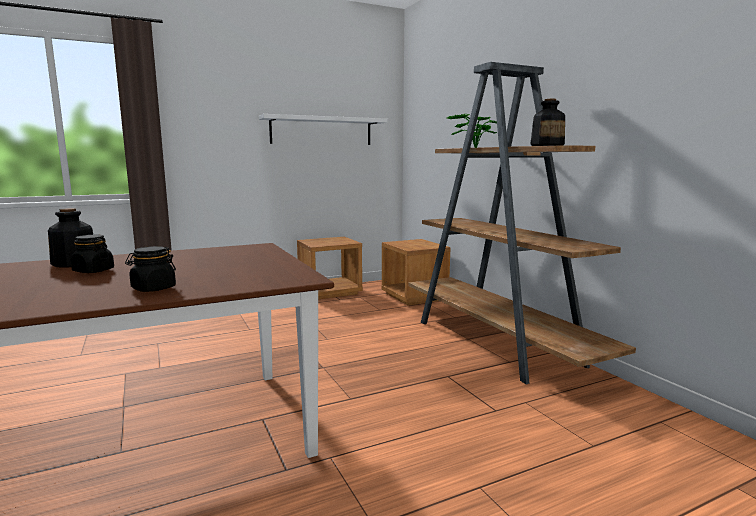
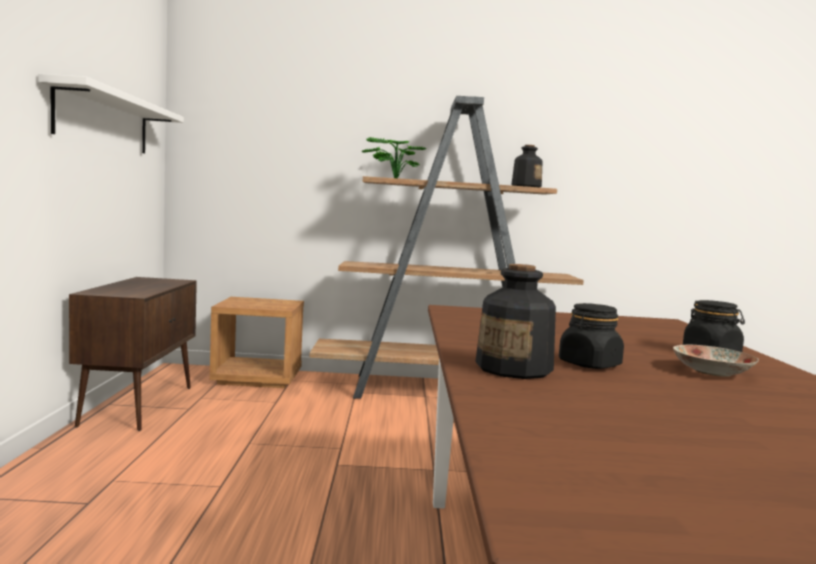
camera: 65 degrees left, 5 degrees down
(84, 288) = (711, 372): none -> plate
(330, 292) = (139, 405): brown nightstand -> brown cabinet

